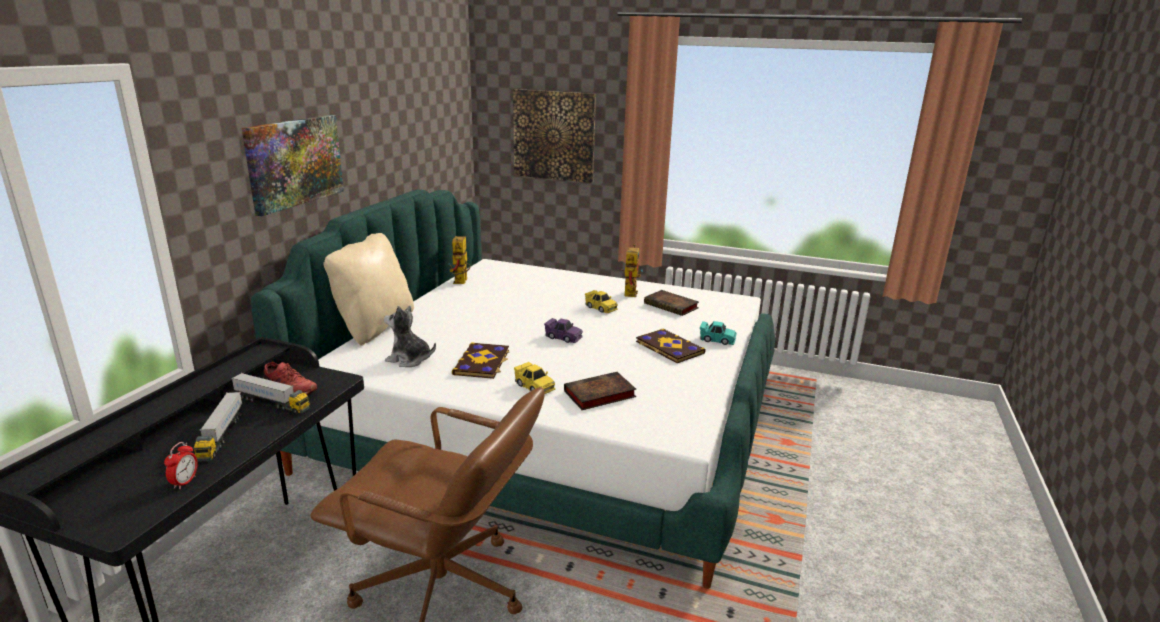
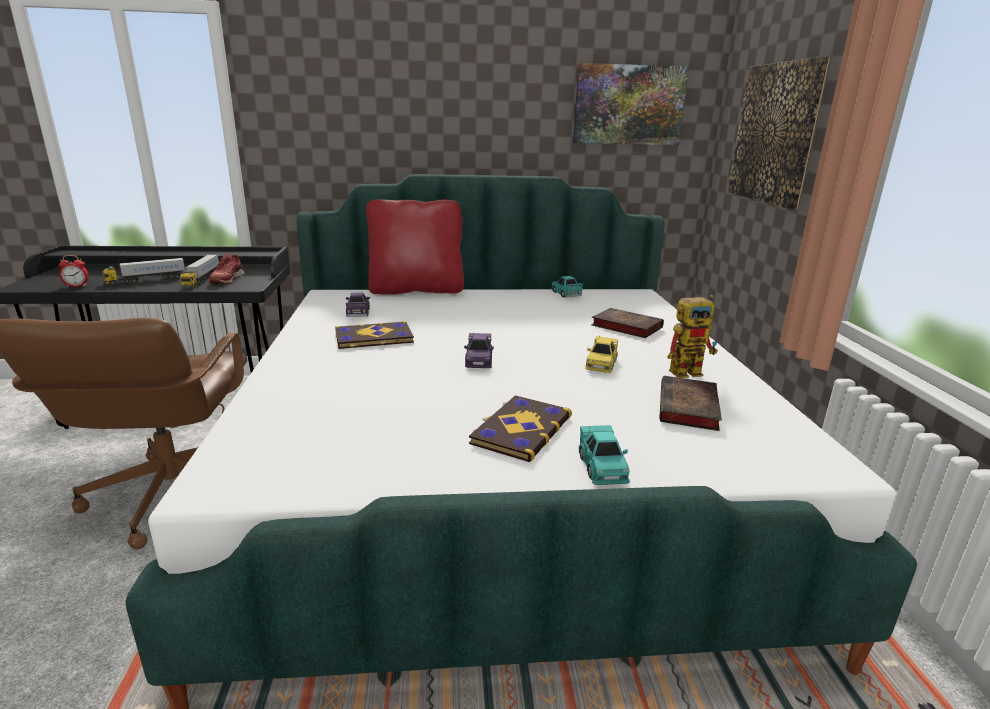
camera: 65 degrees right, 0 degrees up
(294, 162) = (383, 111): picture -> picture (628, 105)
(374, 327) = (416, 290): beige pillow -> red pillow
(409, 359) = (358, 312): plush toy -> purple toy car
(461, 282) = (566, 294): toy robot -> turquoise toy car
(534, 386) = (330, 370): yellow toy car -> none
(598, 395) = (326, 406): book -> book (624, 326)

